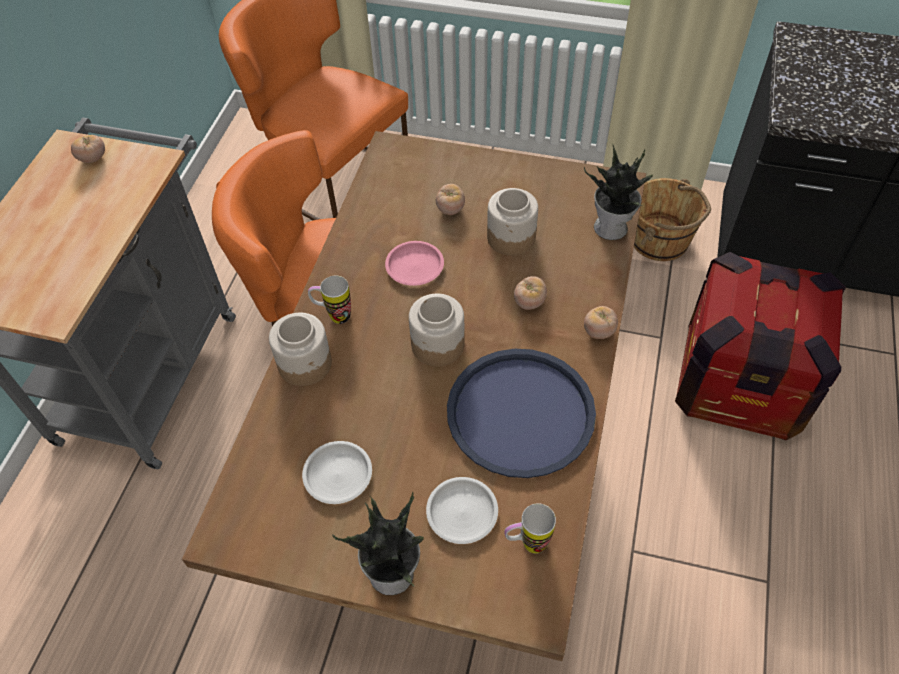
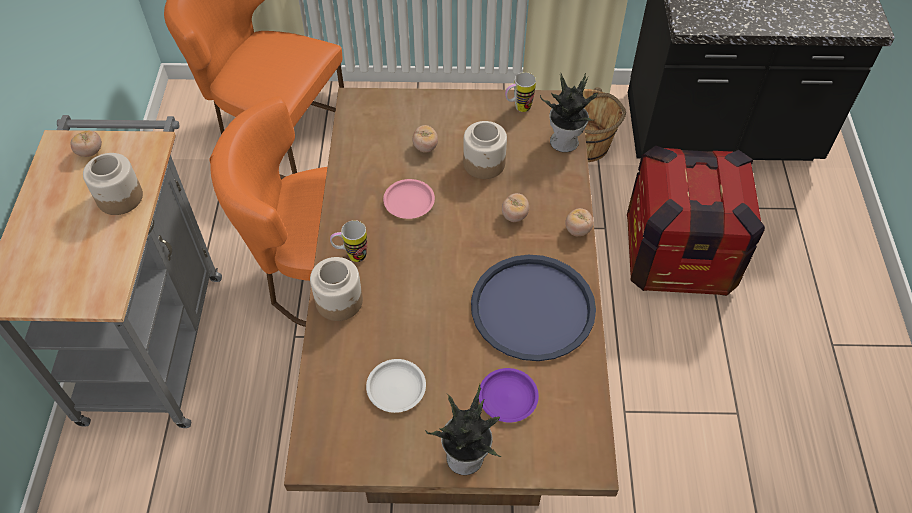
camera: 15 degrees left, 0 degrees up
(437, 344) = (447, 264): jar -> jar (119, 197)
(462, 513) = (508, 397): white plate -> purple plate
(527, 544) = (566, 411): mug -> mug (518, 108)

